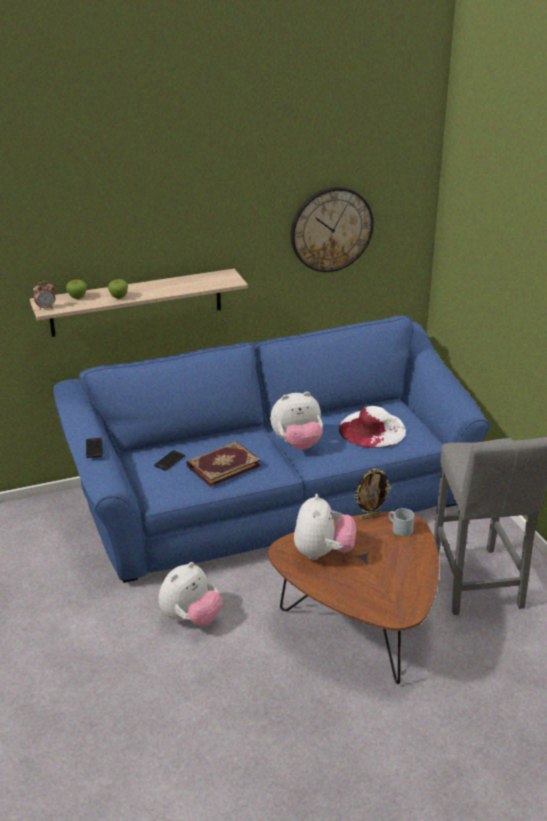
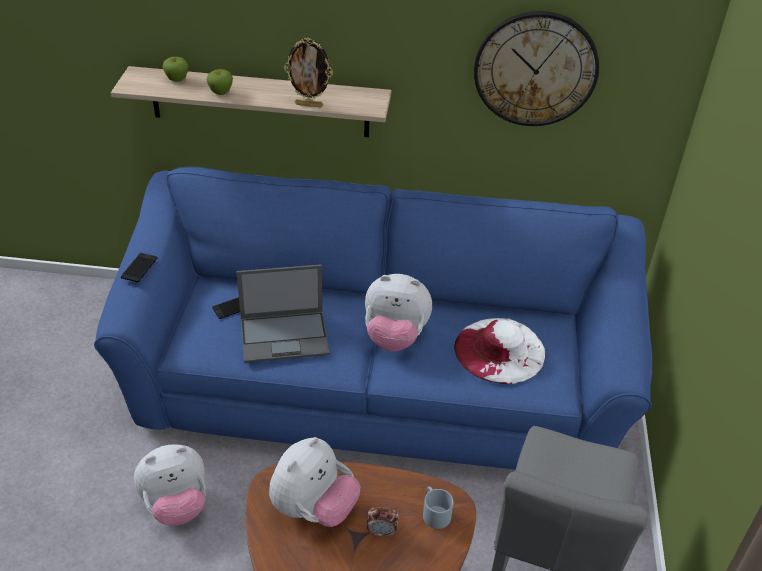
camera: 25 degrees right, 10 degrees up
(46, 308) = (131, 83): alarm clock -> alarm clock (381, 532)
(223, 465) = (285, 336): book -> laptop
(370, 516) = (411, 478): picture frame -> picture frame (309, 105)

